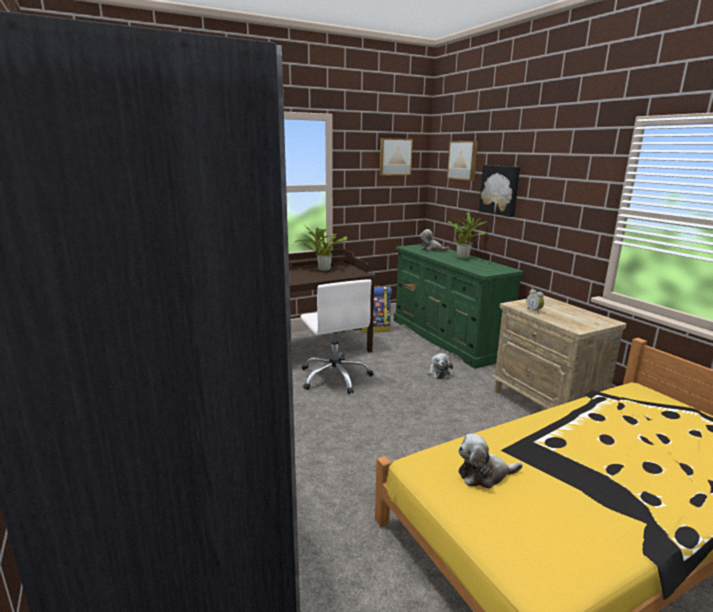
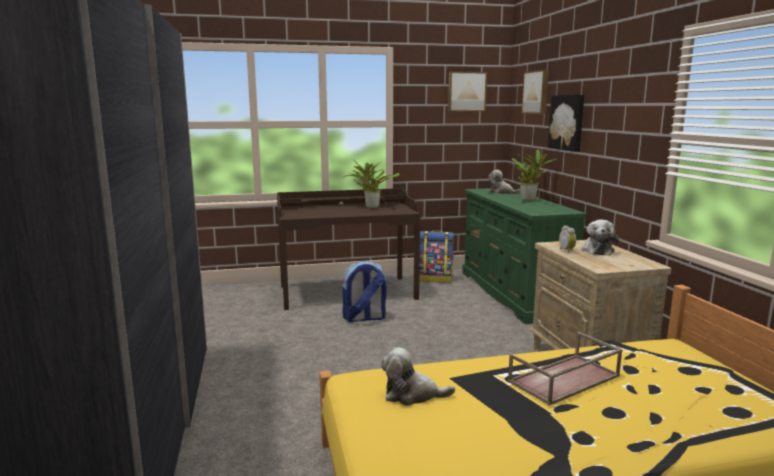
camera: 15 degrees right, 5 degrees down
(335, 377) = (364, 318): white office chair -> backpack
(438, 373) = (479, 324): plush toy -> plush toy (597, 250)
(592, 438) = (564, 379): none -> brown tray

